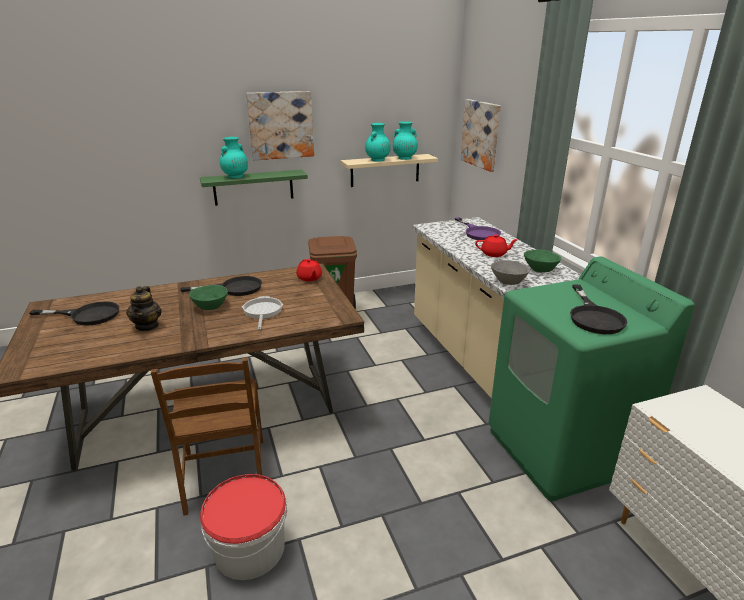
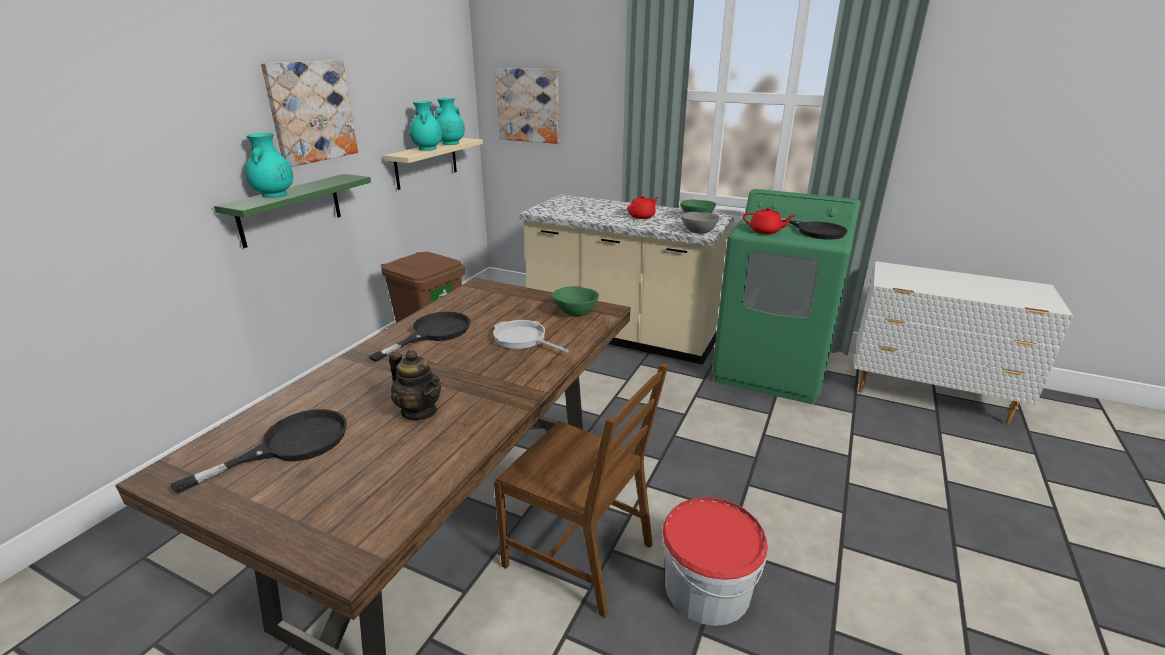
camera: 45 degrees left, 0 degrees up
(211, 306) = (450, 359): green bowl -> green bowl (576, 312)
(309, 278) = (495, 294): red teapot -> red teapot (765, 231)
(479, 233) = (592, 205): purple frying pan -> none

